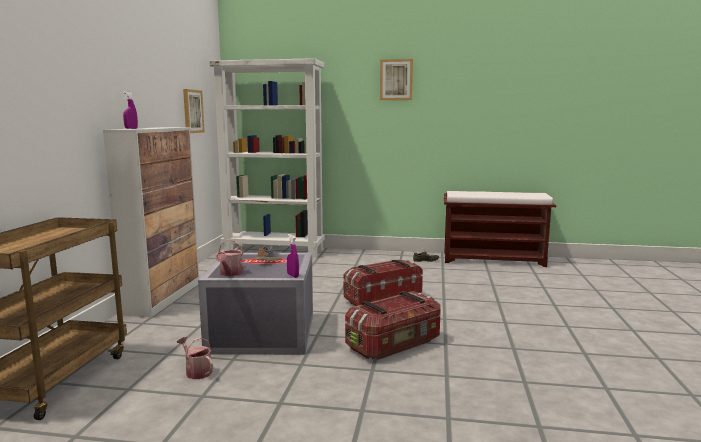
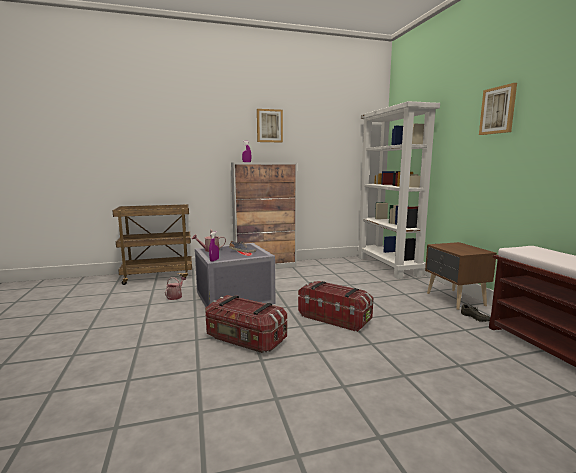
camera: 65 degrees right, 0 degrees up
(192, 111) = (337, 152): picture -> picture (269, 126)
(387, 255) = (455, 300): none -> brown nightstand

